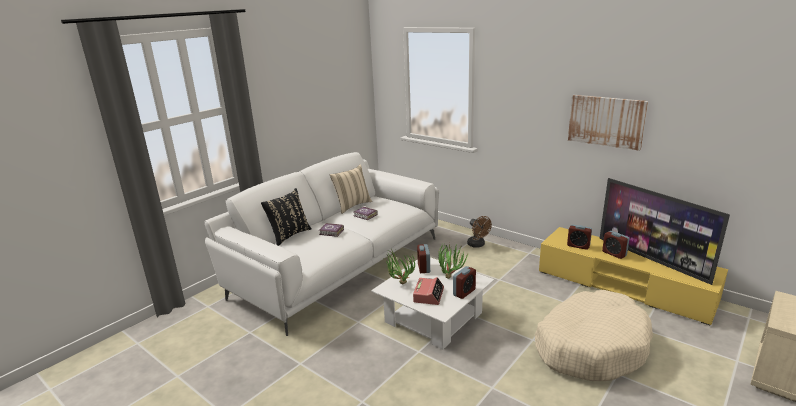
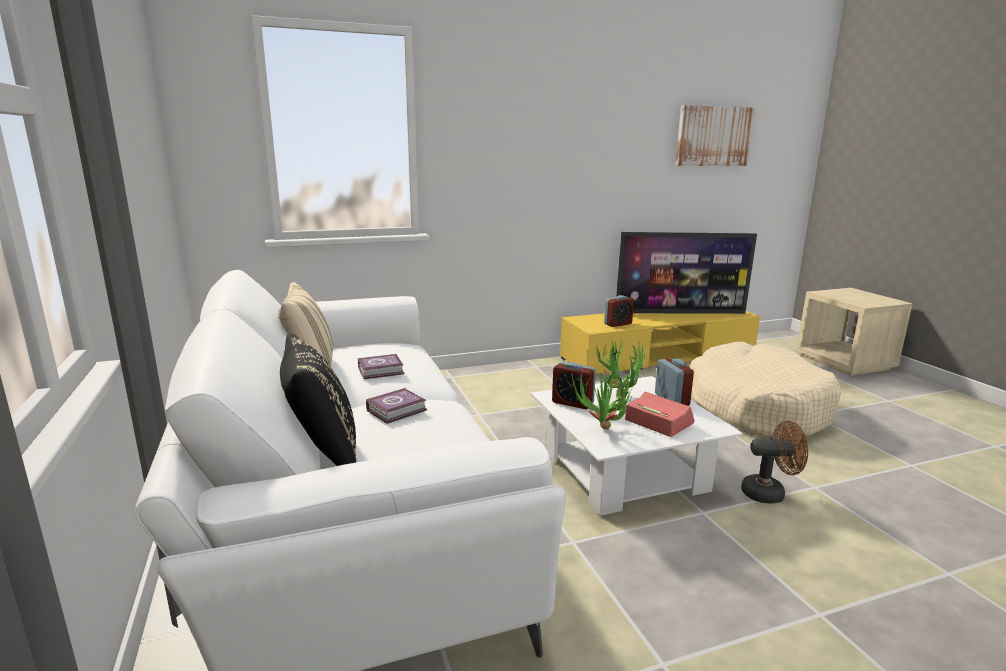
camera: 60 degrees left, 5 degrees down
(478, 245) = (473, 382): brown fan -> brown fan (769, 493)
(606, 121) = (606, 162): picture -> picture (713, 136)
(614, 254) = (652, 319): alarm clock -> none

